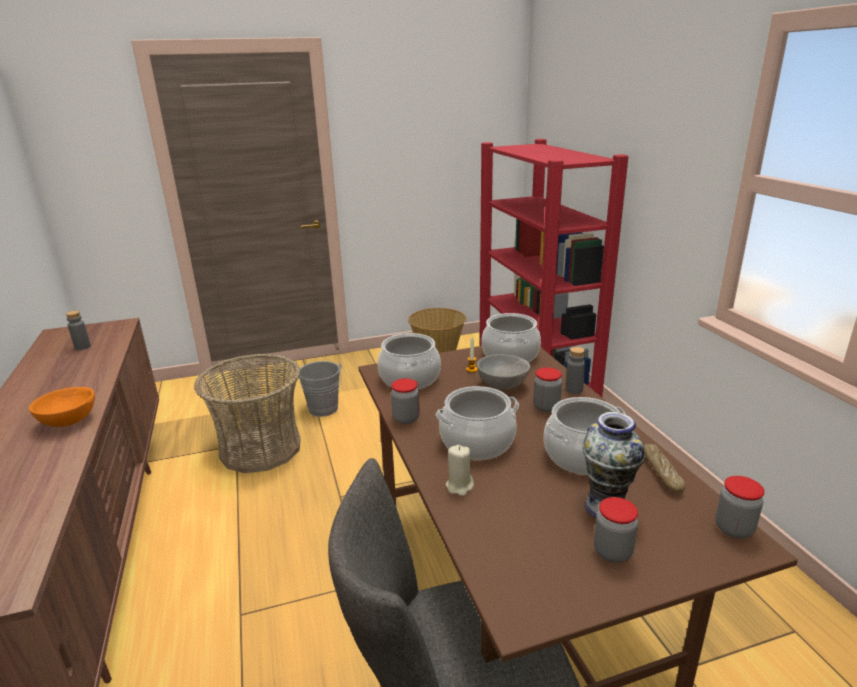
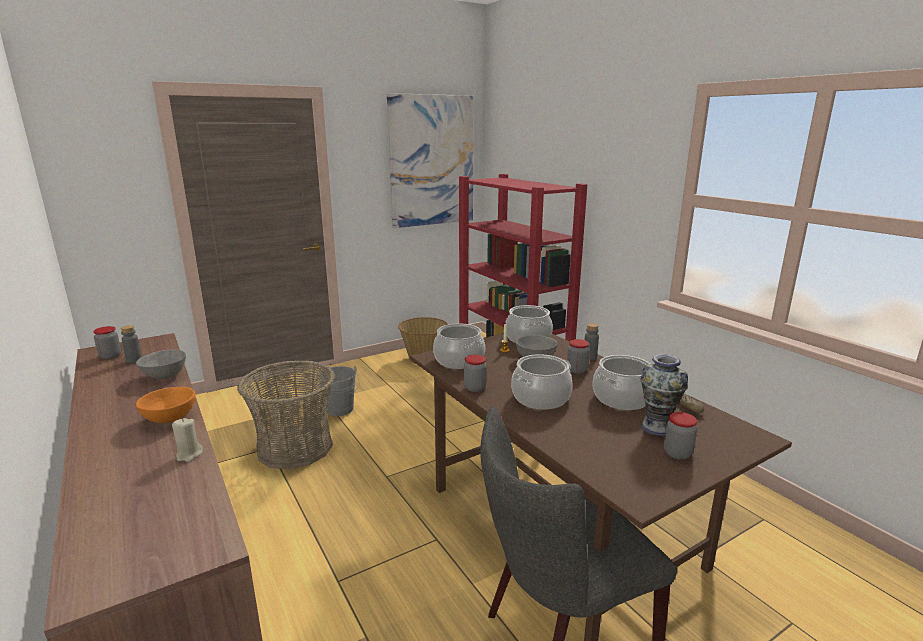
camera: 15 degrees left, 5 degrees down
(96, 369) = (164, 376): none -> grey bowl
(456, 123) = (431, 161): none -> picture
(459, 486) = (546, 427): beige candle -> beige candle (189, 455)
(734, 528) = (745, 430): jar -> jar (110, 356)

